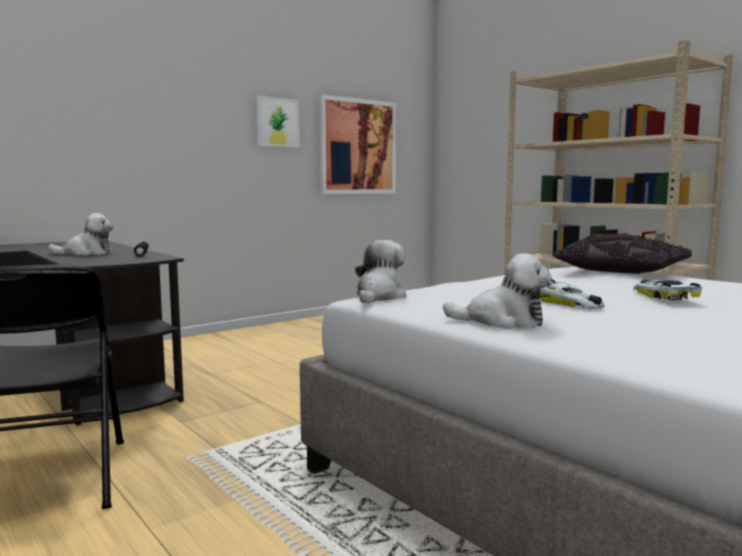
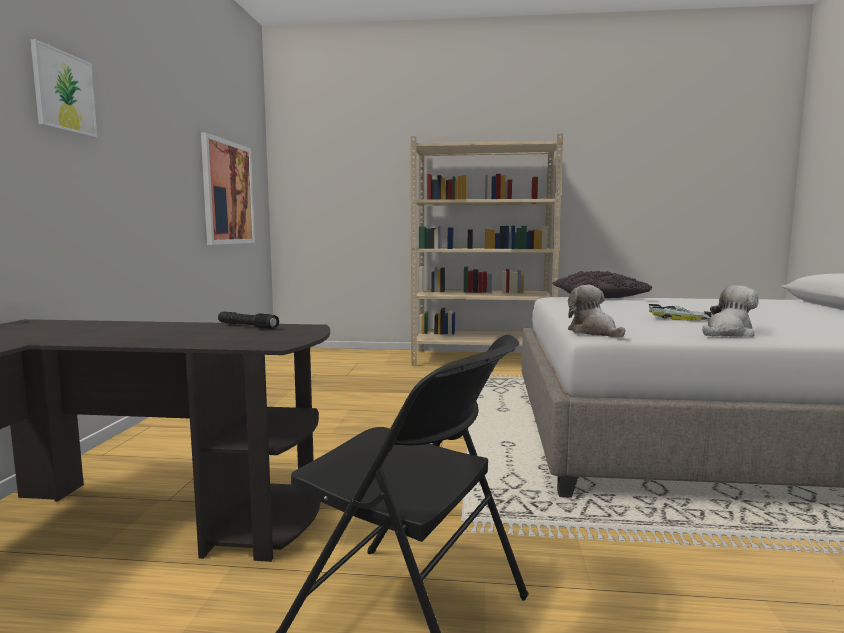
camera: 45 degrees left, 0 degrees up
(86, 253) = (171, 335): plush toy -> none
(277, 122) = (173, 160): picture -> picture (64, 92)
(664, 296) = (696, 308): toy car -> none

